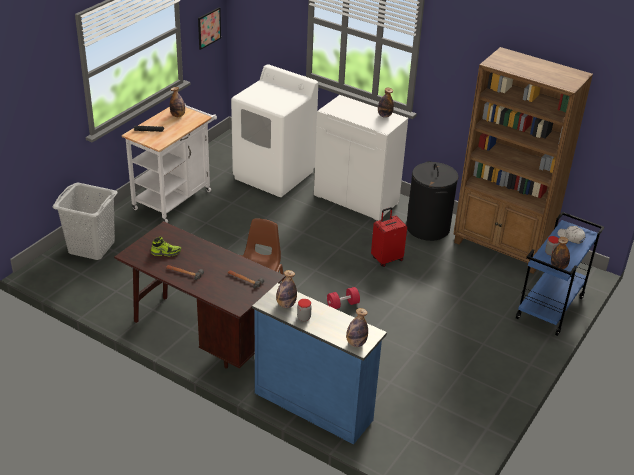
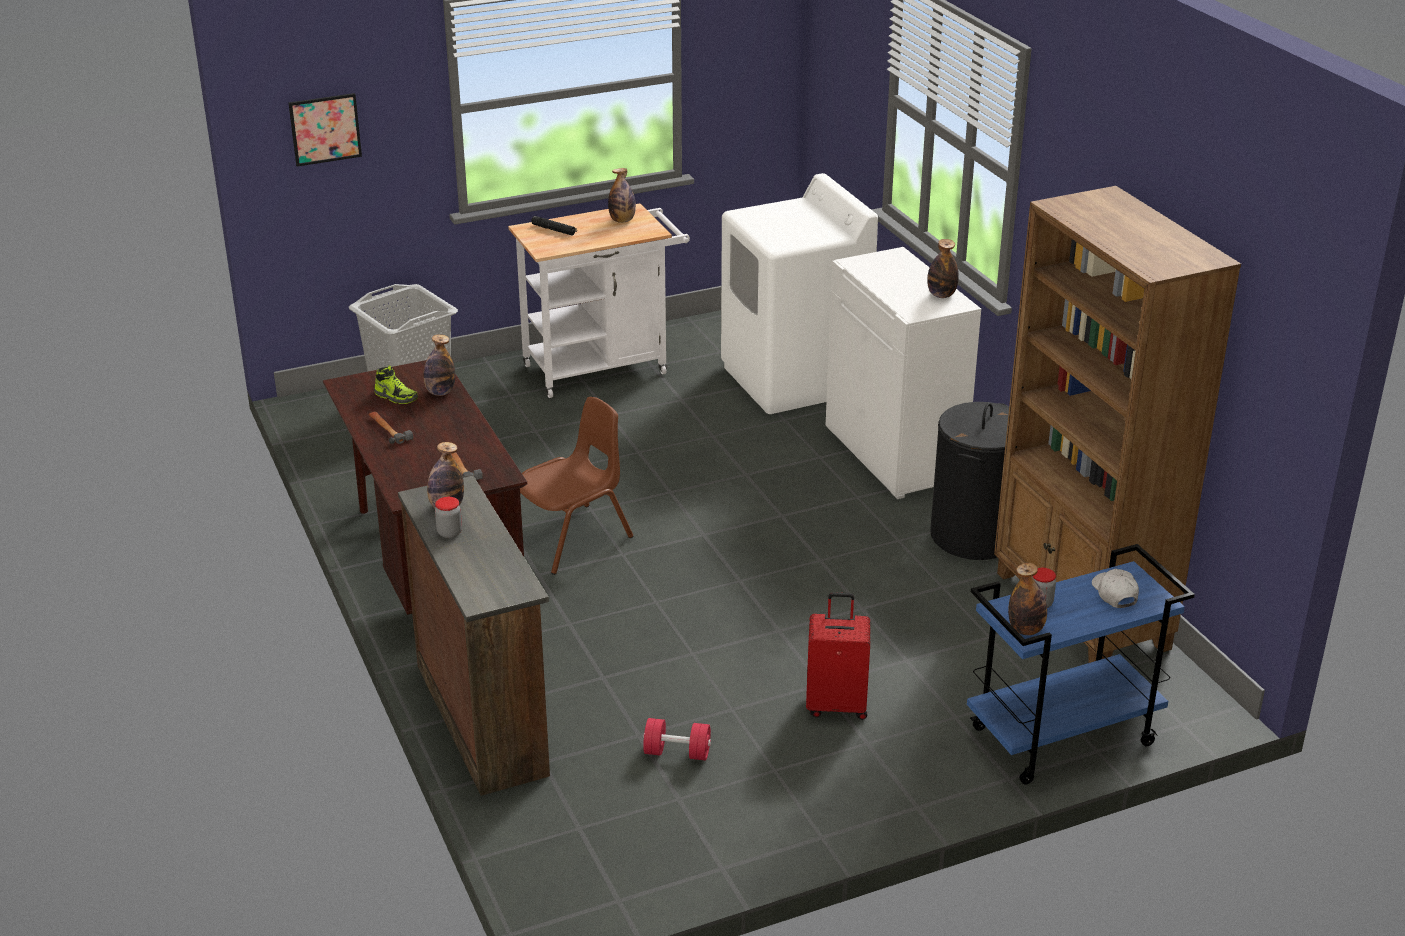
camera: 35 degrees right, 5 degrees down
(209, 28) = (755, 93): picture -> picture (325, 129)
(313, 405) = (484, 717): blue dresser -> brown dresser
(342, 304) = (691, 598): red dumbbell -> red dumbbell (677, 752)
(356, 343) = (481, 593): bottle -> bottle (440, 392)
(386, 259) = (844, 558): red suitcase -> red suitcase (837, 705)

